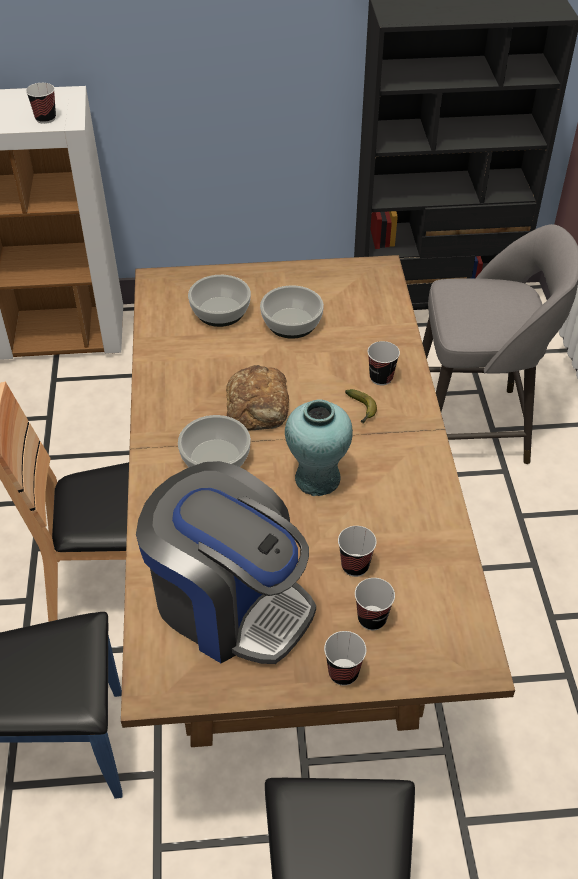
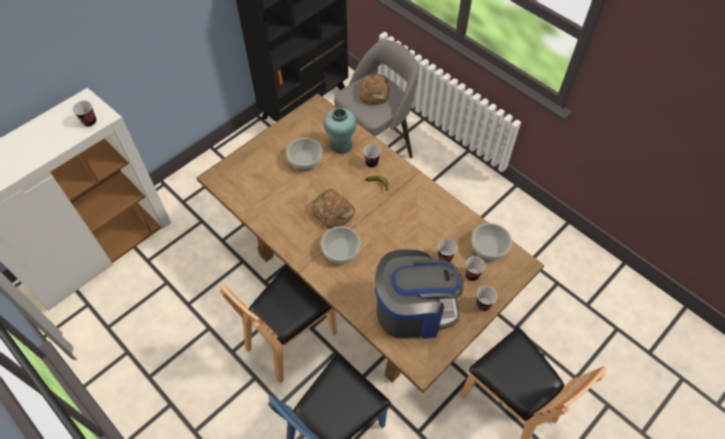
camera: 40 degrees left, 10 degrees up
(220, 311) = (265, 174): bowl -> bowl (488, 246)
(317, 478) = (392, 229): turquoise vase -> turquoise vase (341, 145)
(495, 304) = (374, 92): none -> bread

